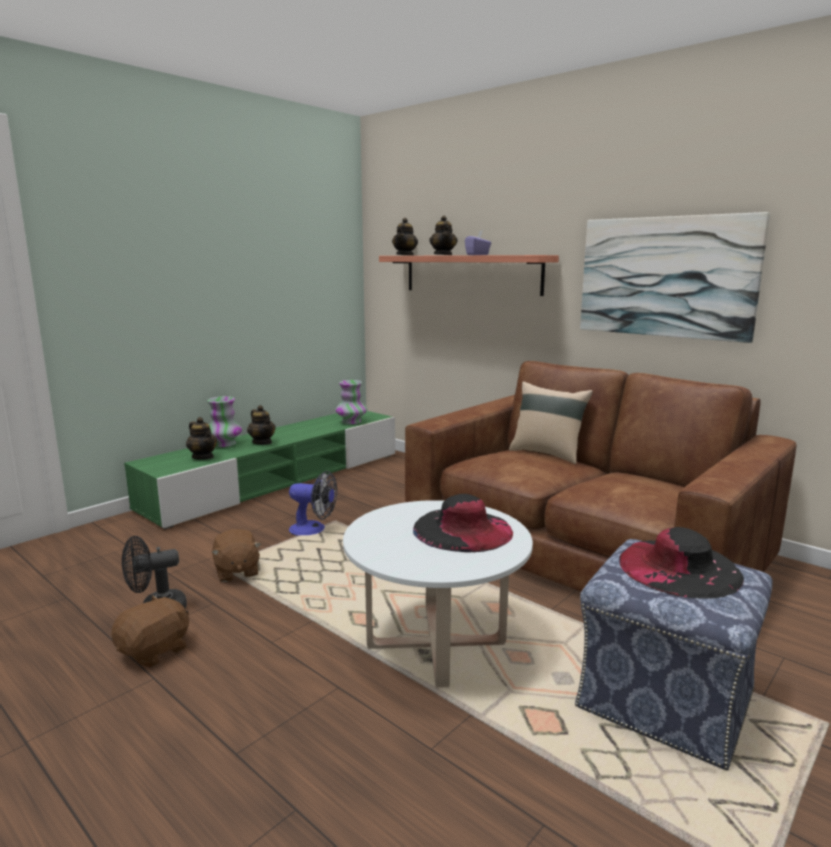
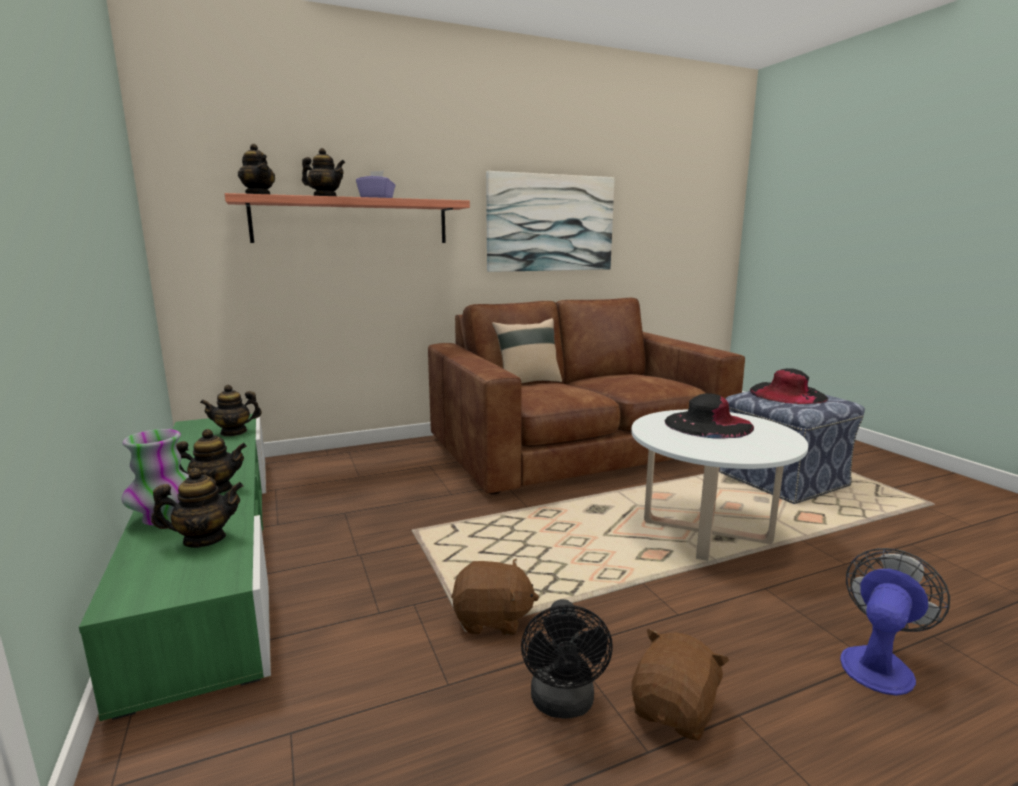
camera: 65 degrees left, 0 degrees up
(155, 651) = (675, 710): brown plush toy -> brown plush toy turned 60 degrees clockwise
(313, 530) = (421, 547): fan -> fan (878, 663)
(351, 422) = (234, 432): vase -> teapot

